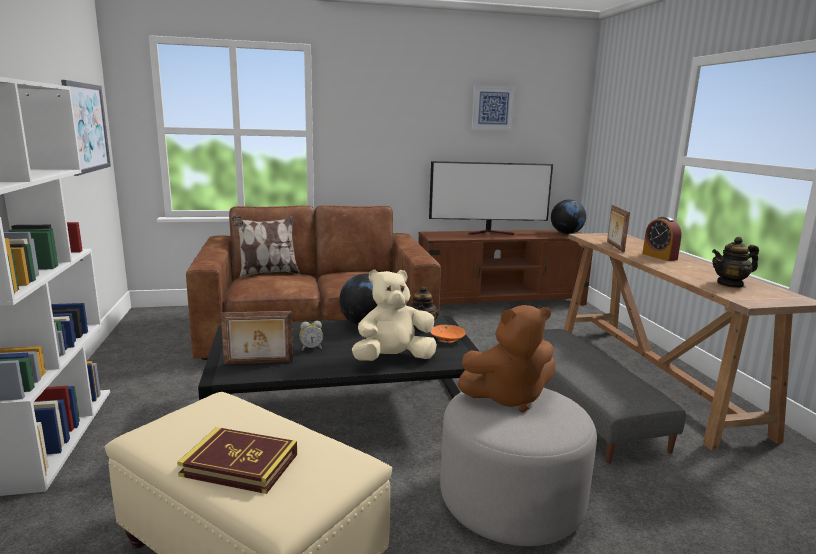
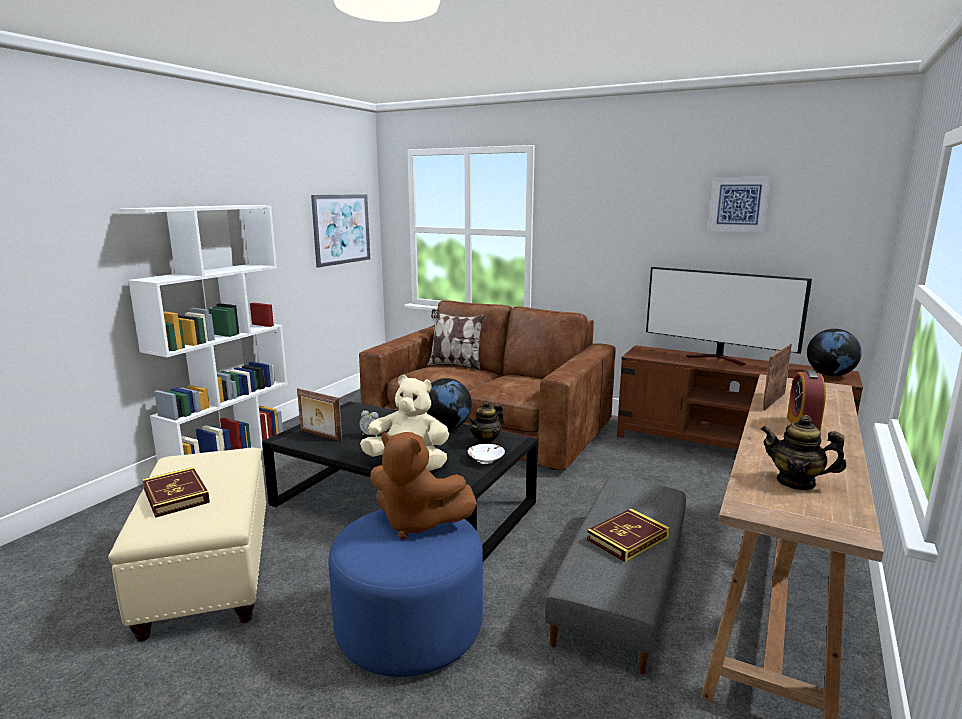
camera: 40 degrees right, 0 degrees up
(446, 339) = (485, 459): orange bowl -> white bowl
(511, 500) = (409, 627): grey ottoman -> blue ottoman
(594, 366) = (627, 538): none -> book

